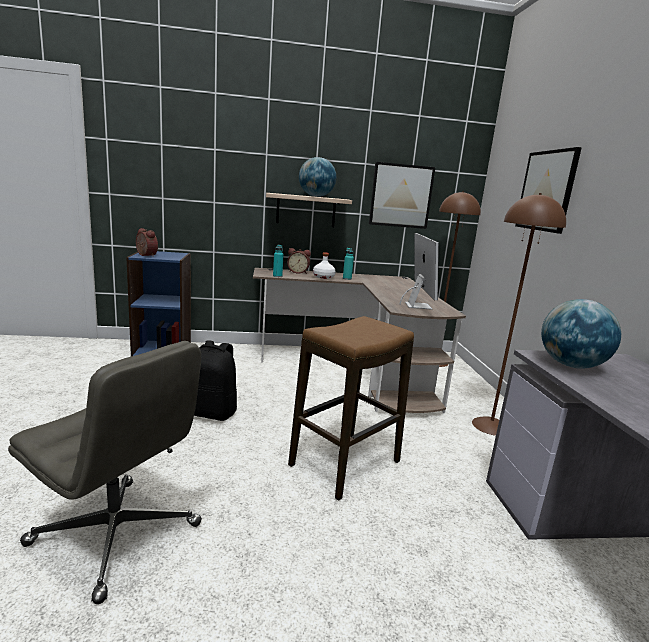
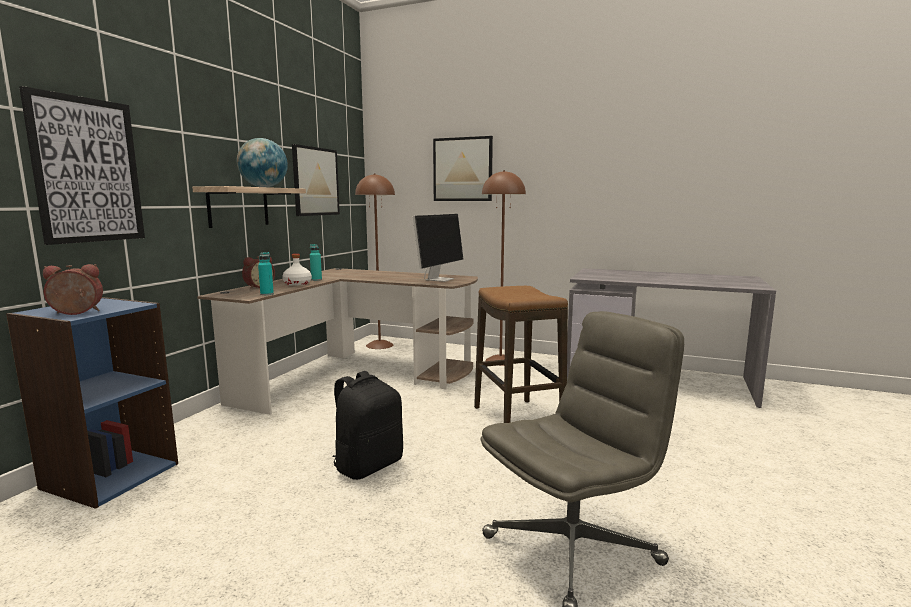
camera: 60 degrees left, 5 degrees down
(195, 179) = (87, 170): none -> picture
(417, 305) = (439, 279): monitor -> monitor turned 90 degrees clockwise
(571, 365) = (602, 277): globe -> none

